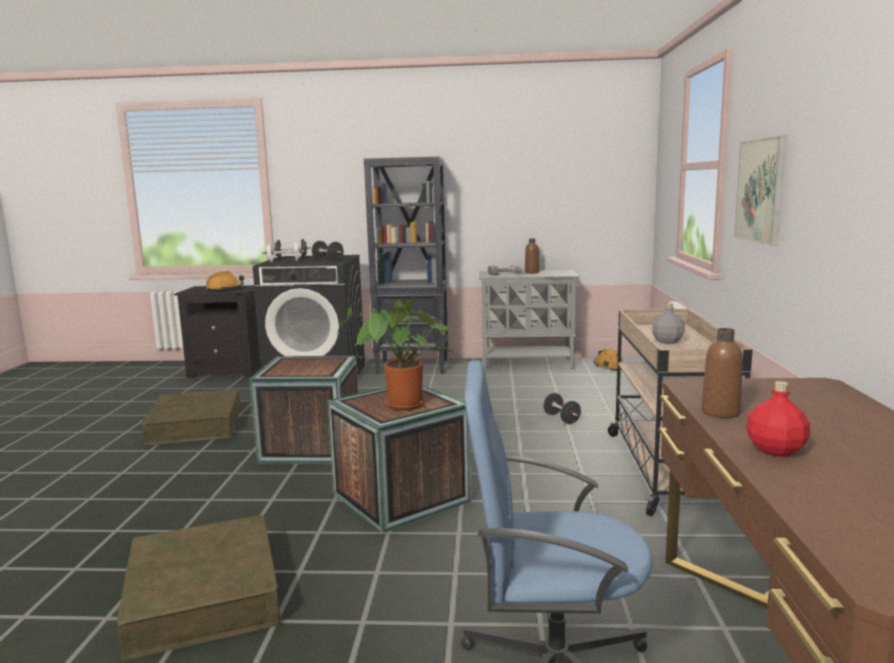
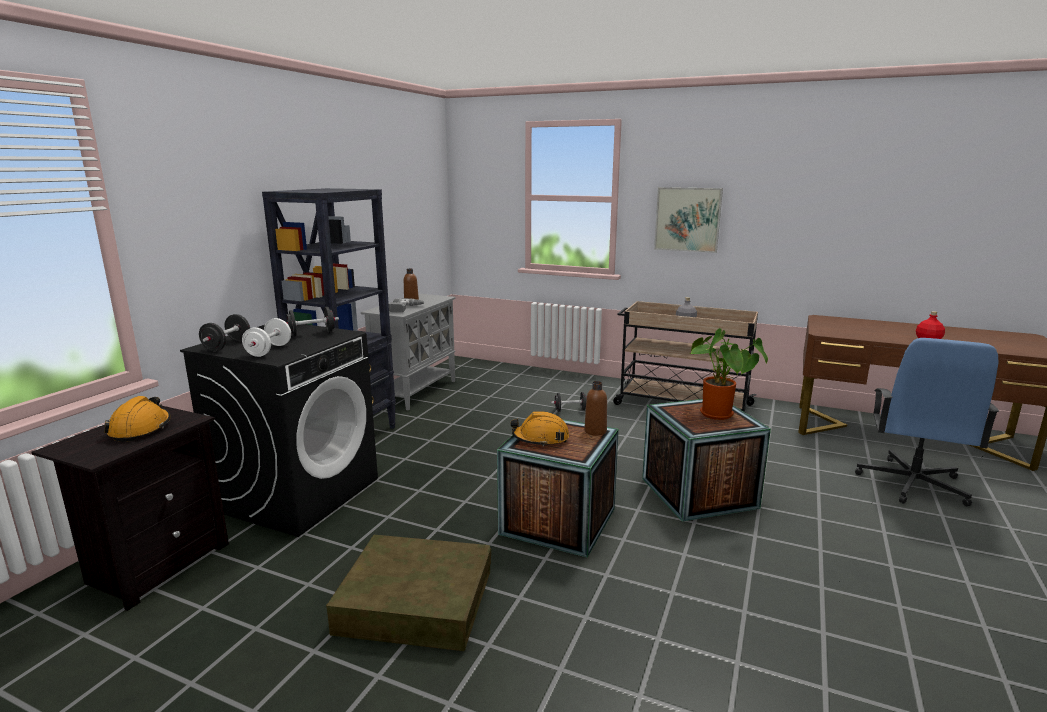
camera: 70 degrees left, 5 degrees up
(204, 595) = (863, 598): brown storage box -> none
(608, 366) = (462, 370): orange hard hat -> orange hard hat (540, 438)
(720, 412) = (873, 337): brown bottle -> brown bottle (595, 431)

